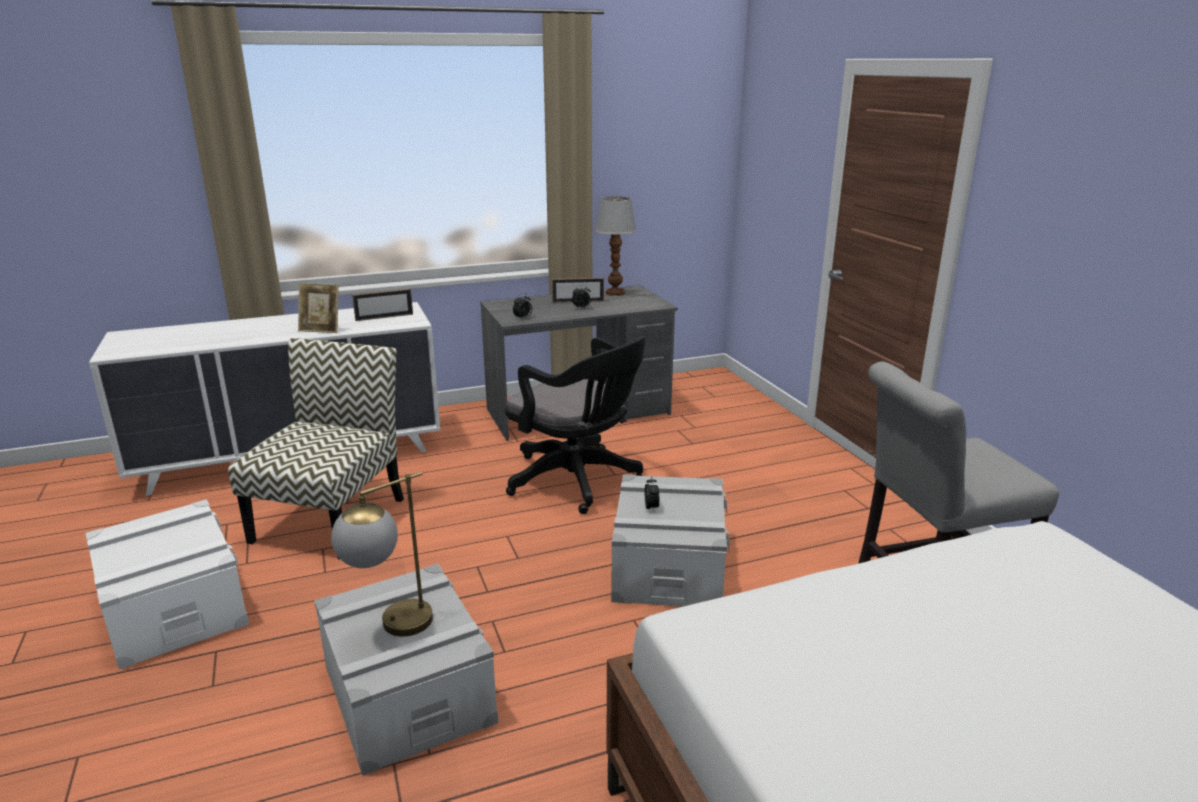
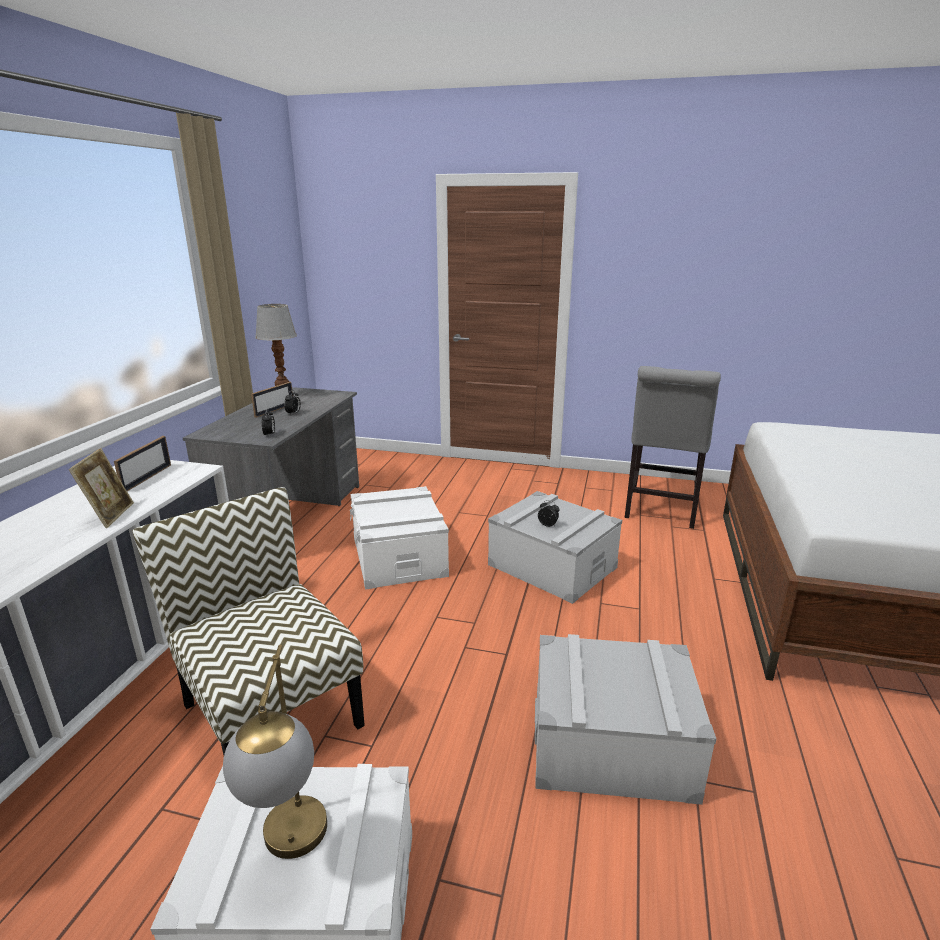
camera: 55 degrees left, 0 degrees up
(321, 330) = (110, 515): picture frame -> picture frame turned 45 degrees counterclockwise
(391, 628) = (622, 687): table lamp -> table lamp (292, 852)
(578, 482) = (399, 557): black office chair -> white storage box

